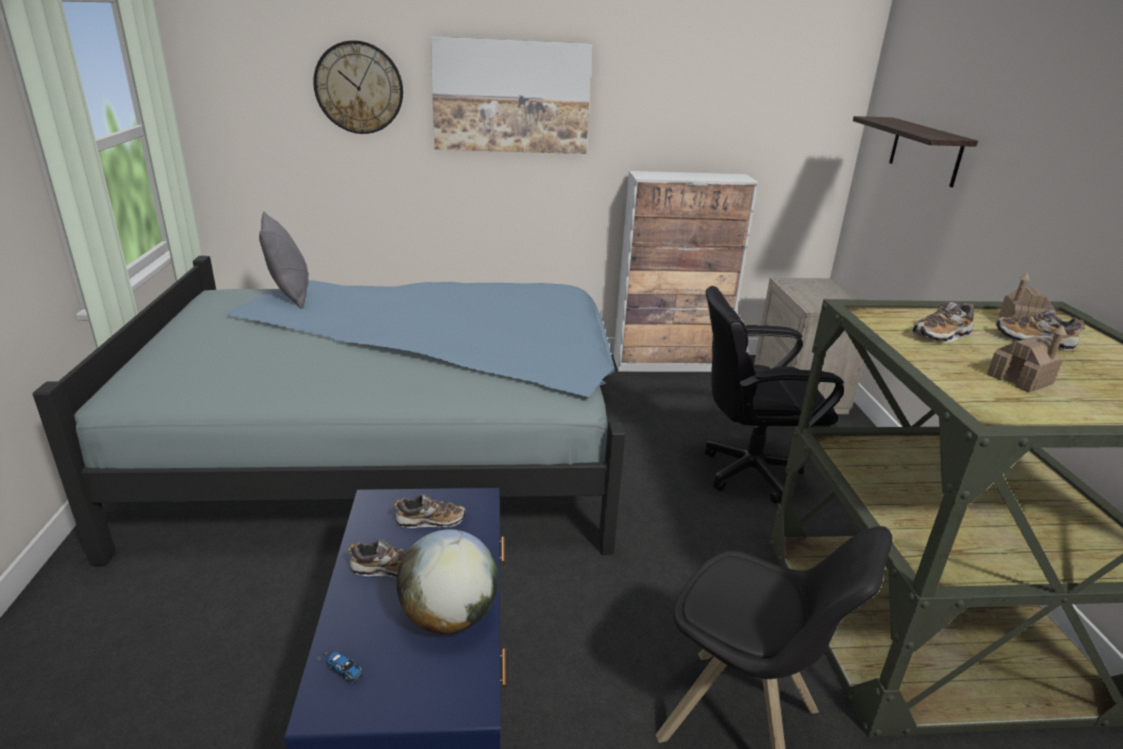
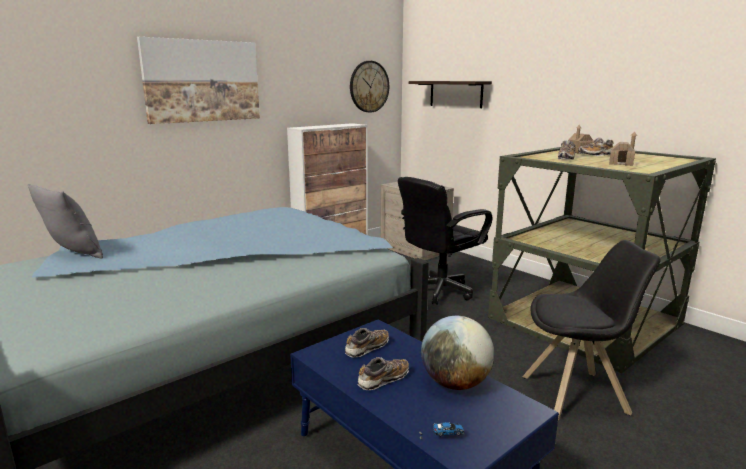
camera: 35 degrees left, 10 degrees down
(359, 88) = (77, 78): wall clock -> wall clock (369, 86)

